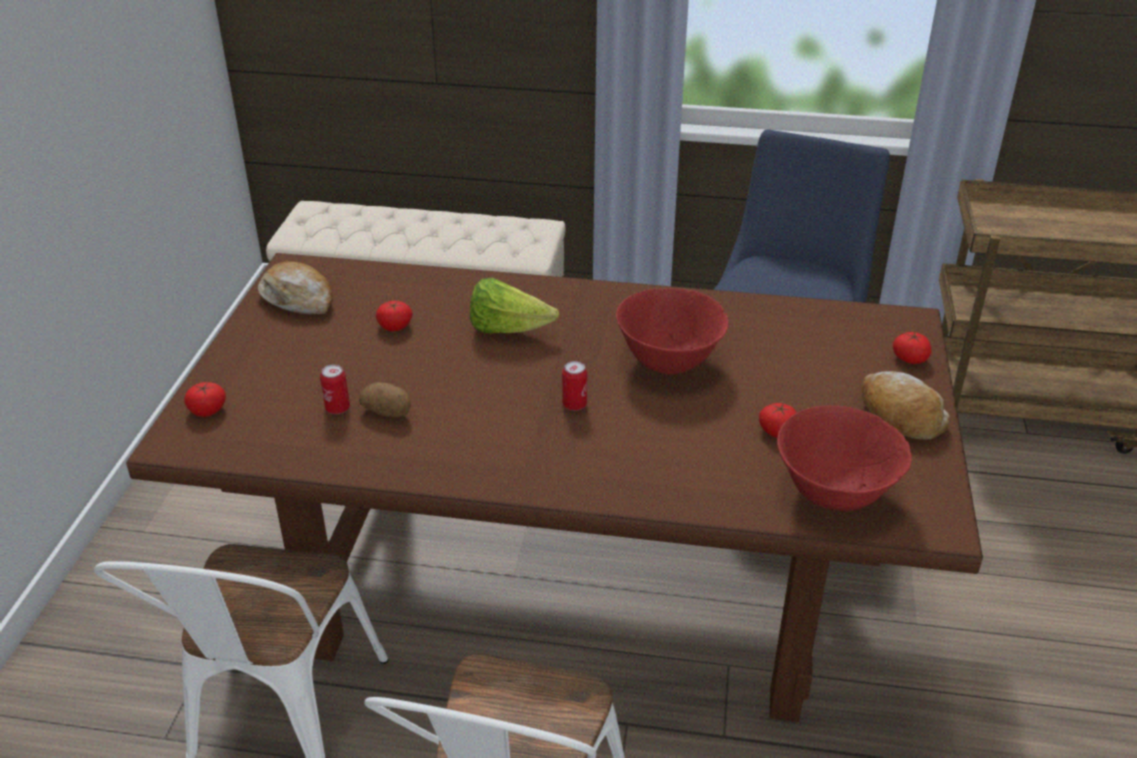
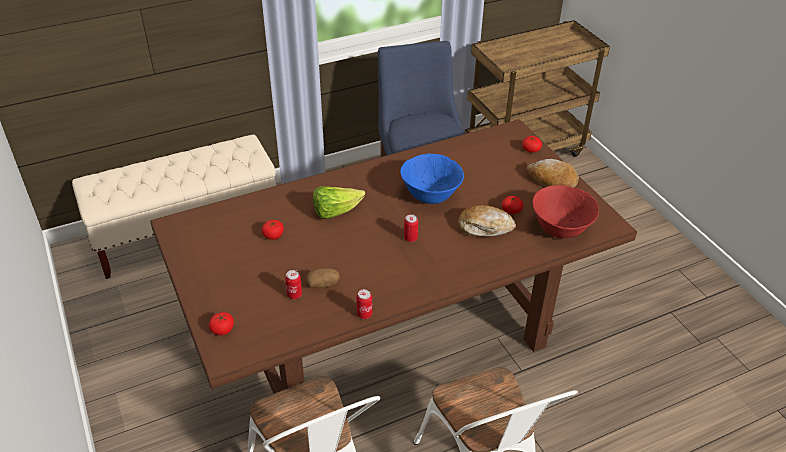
camera: 35 degrees left, 5 degrees up
(298, 299) = (199, 242): bread -> bread (484, 227)
(397, 474) = (364, 314): none -> can
(668, 361) = (430, 196): red bowl -> blue bowl

